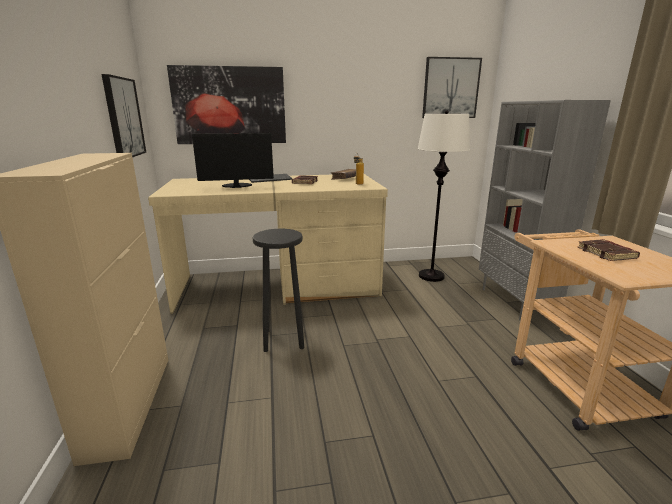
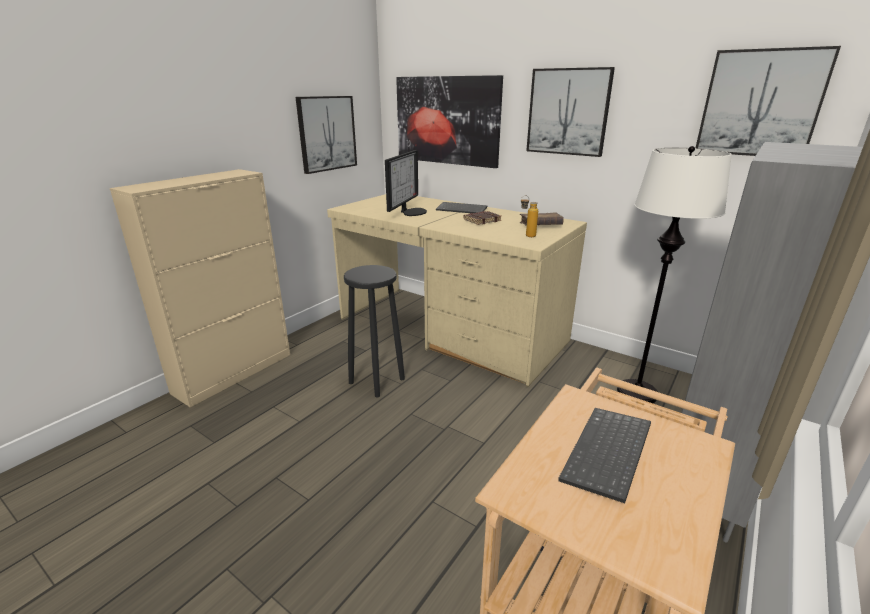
camera: 45 degrees right, 5 degrees up
(236, 186) = (411, 212): monitor -> monitor turned 75 degrees clockwise
(339, 95) = (568, 112): none -> picture
(607, 254) = (609, 455): brown book -> keyboard

